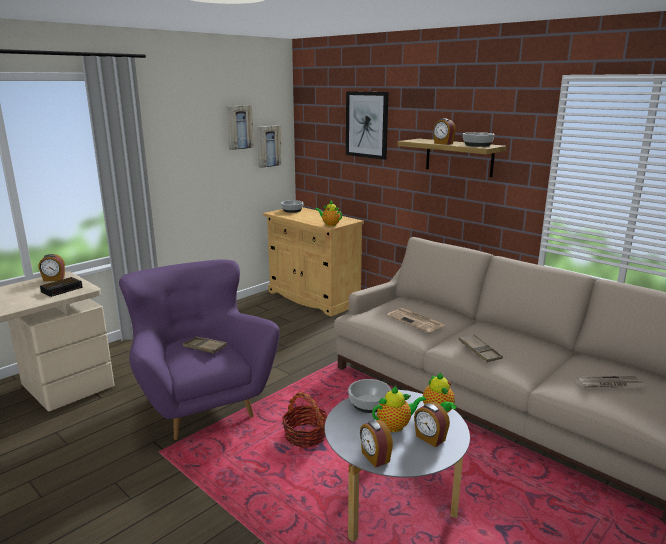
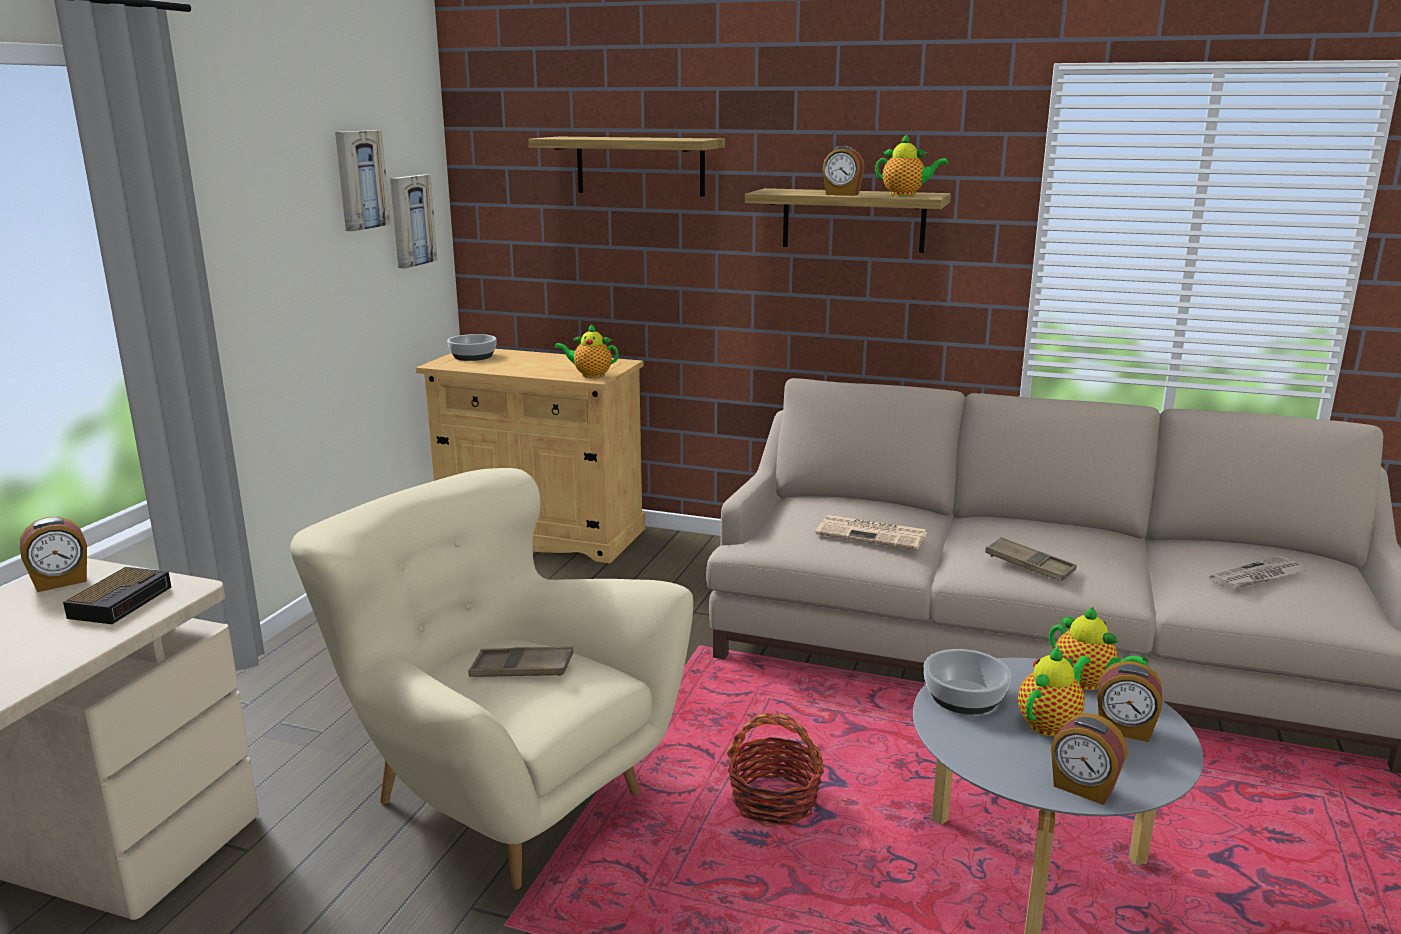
camera: 25 degrees left, 0 degrees up
(201, 403) = (503, 796): purple armchair -> beige armchair
(367, 124) = (640, 166): picture -> shelf
(477, 145) = (906, 194): bowl -> teapot

